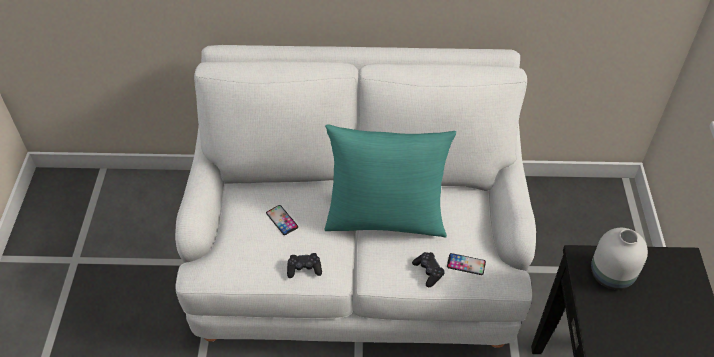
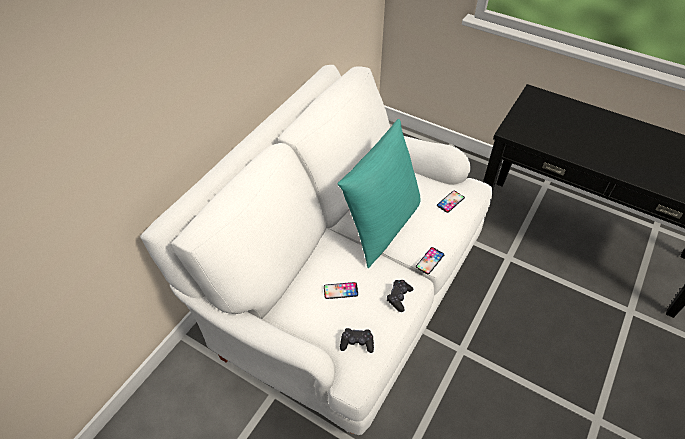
camera: 60 degrees left, 0 degrees up
(369, 278) = (430, 260): none -> phone
(428, 271) = (445, 224): black game controller -> black game controller (357, 343)
(610, 273) = (528, 126): white vase -> none

